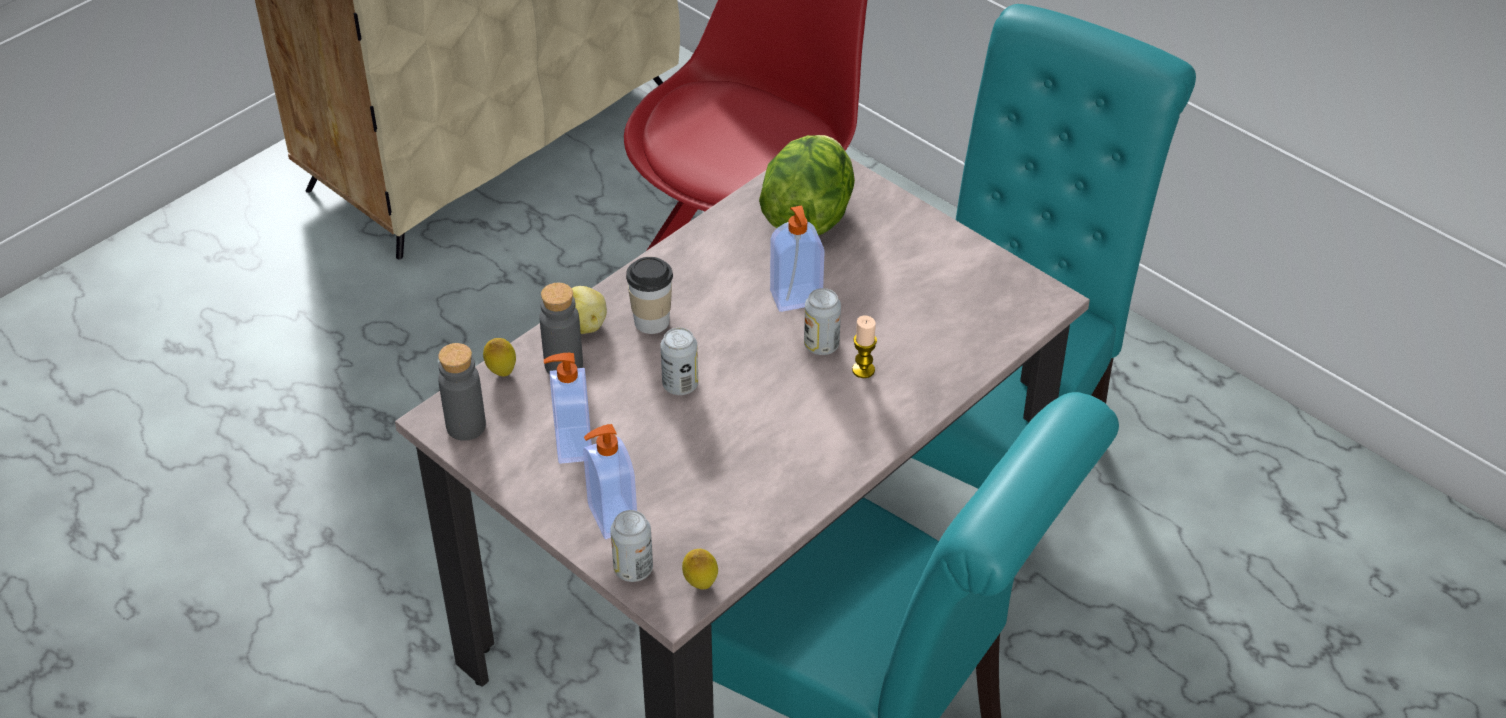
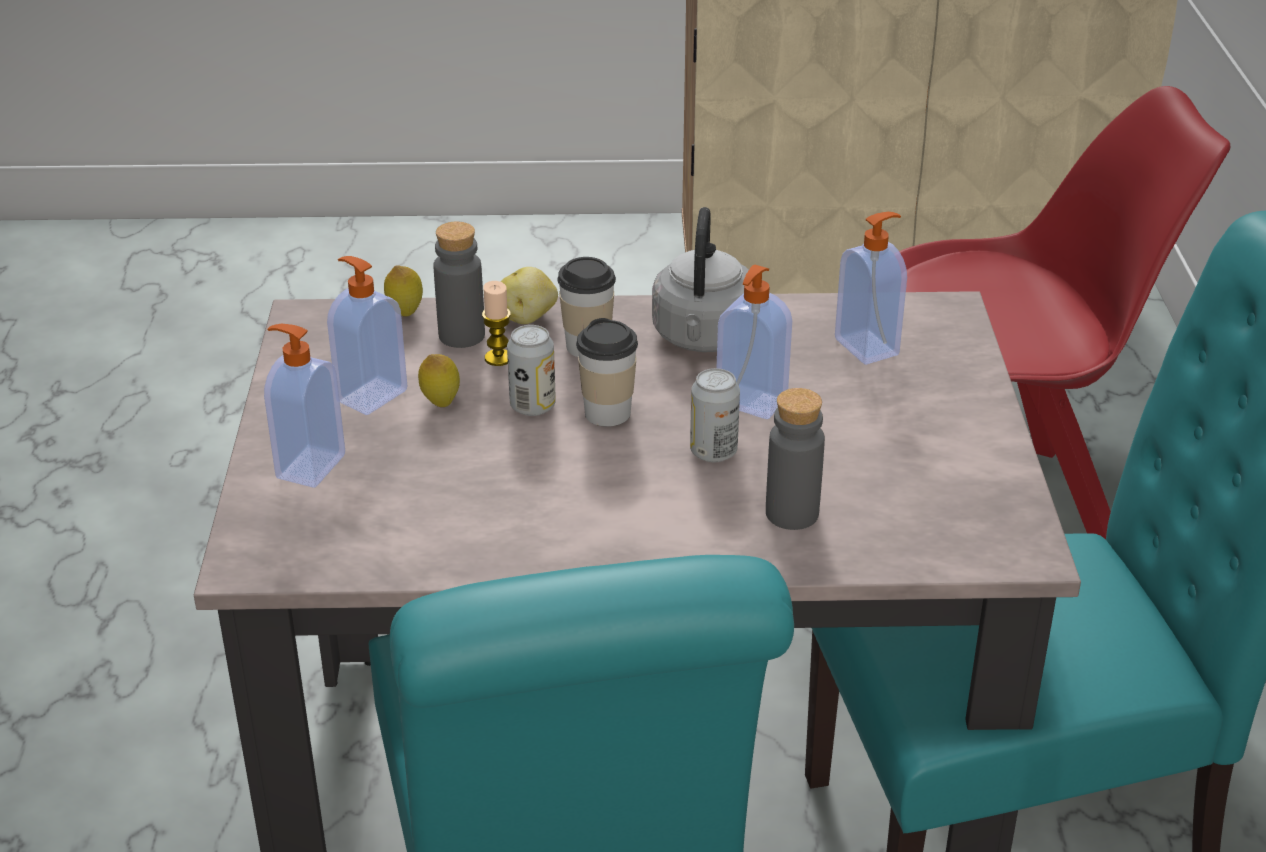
camera: 45 degrees right, 10 degrees down
(466, 426) = (315, 333): grey bottle -> grey bottle (792, 513)
(633, 569) = (260, 515): can -> none
(700, 584) = (291, 565): lemon -> lemon (440, 403)
(710, 271) = (704, 338): none -> grey kettle
(729, 360) = (607, 413): none -> cup
(807, 216) = (868, 346): lettuce -> soap dispenser
(863, 370) = (722, 495): candle -> candle (498, 358)

